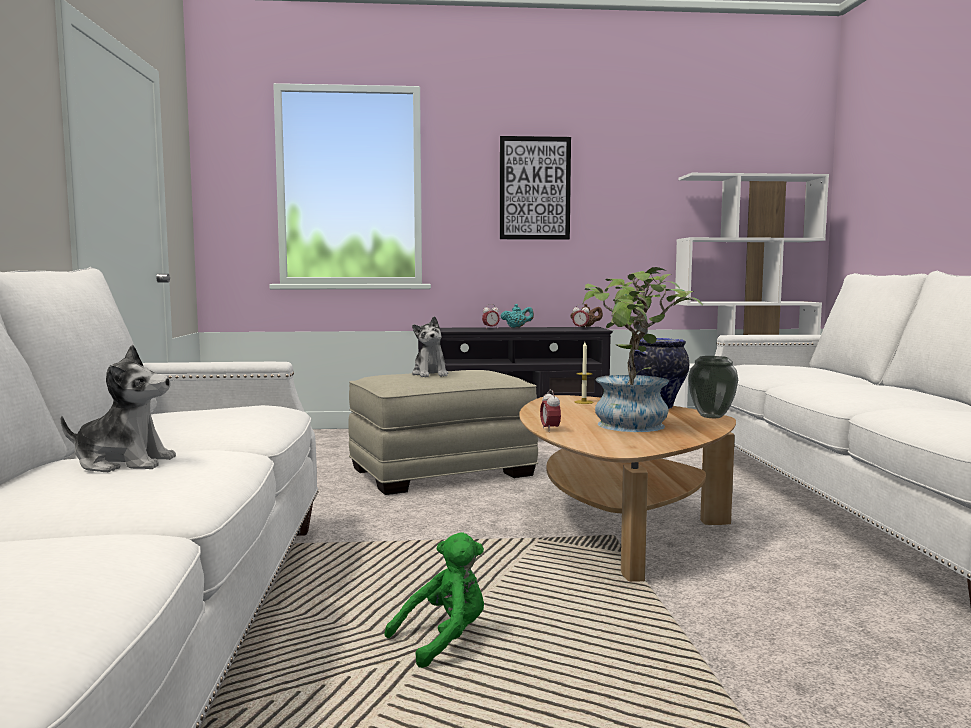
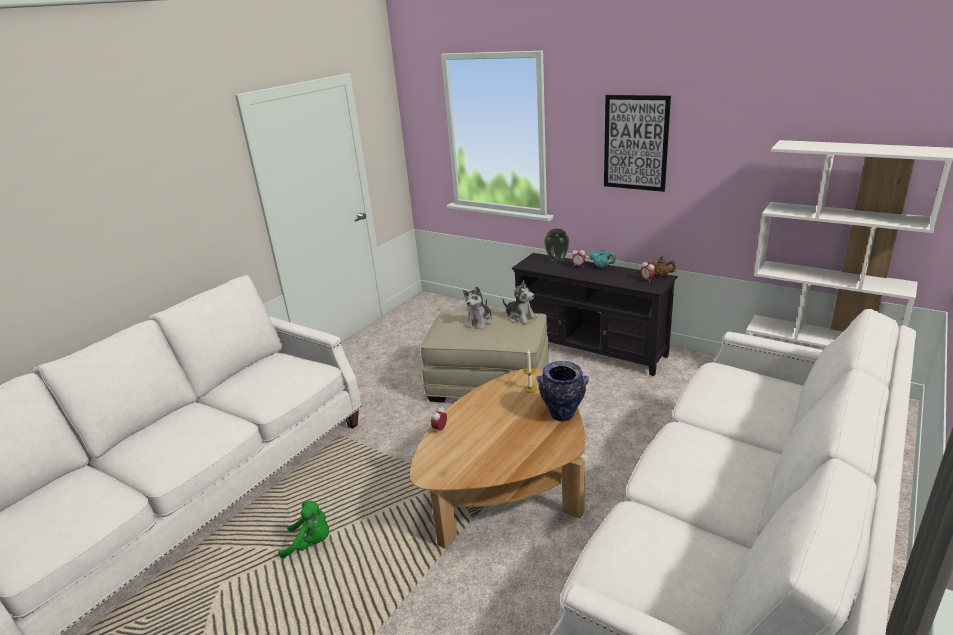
camera: 40 degrees right, 20 degrees up
(124, 463) = (184, 428): plush toy -> plush toy (520, 317)
(634, 427) = (490, 444): potted plant -> none
(711, 416) = (568, 446): vase -> vase (556, 260)

